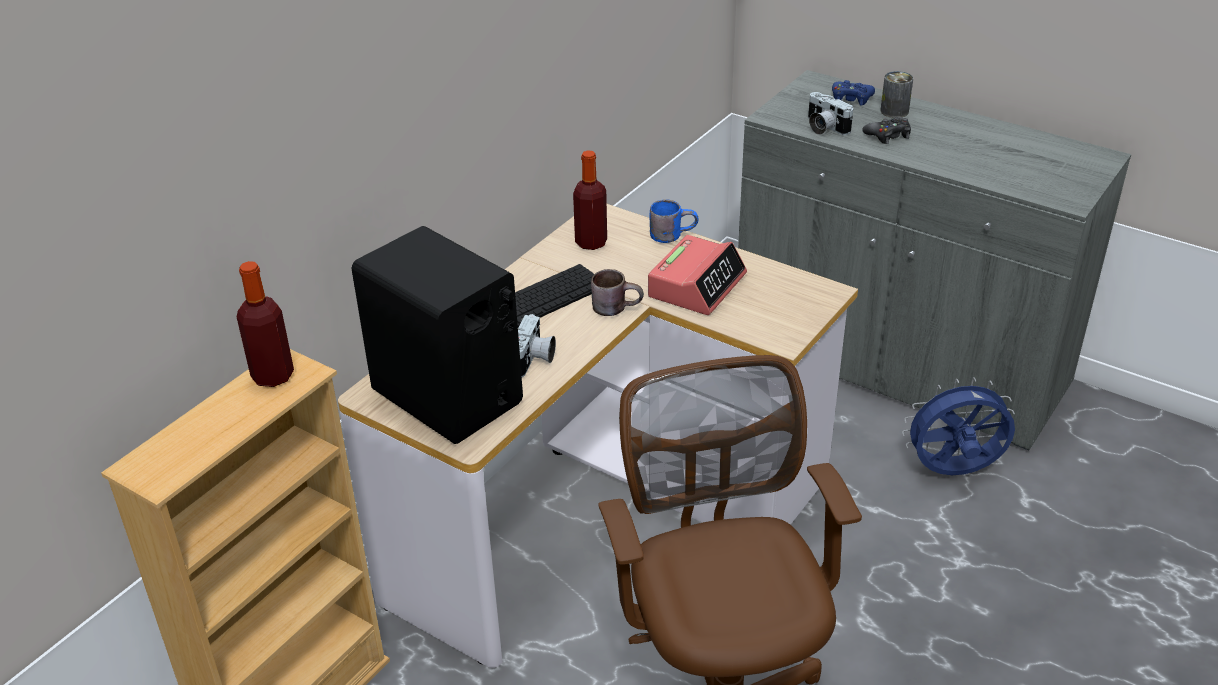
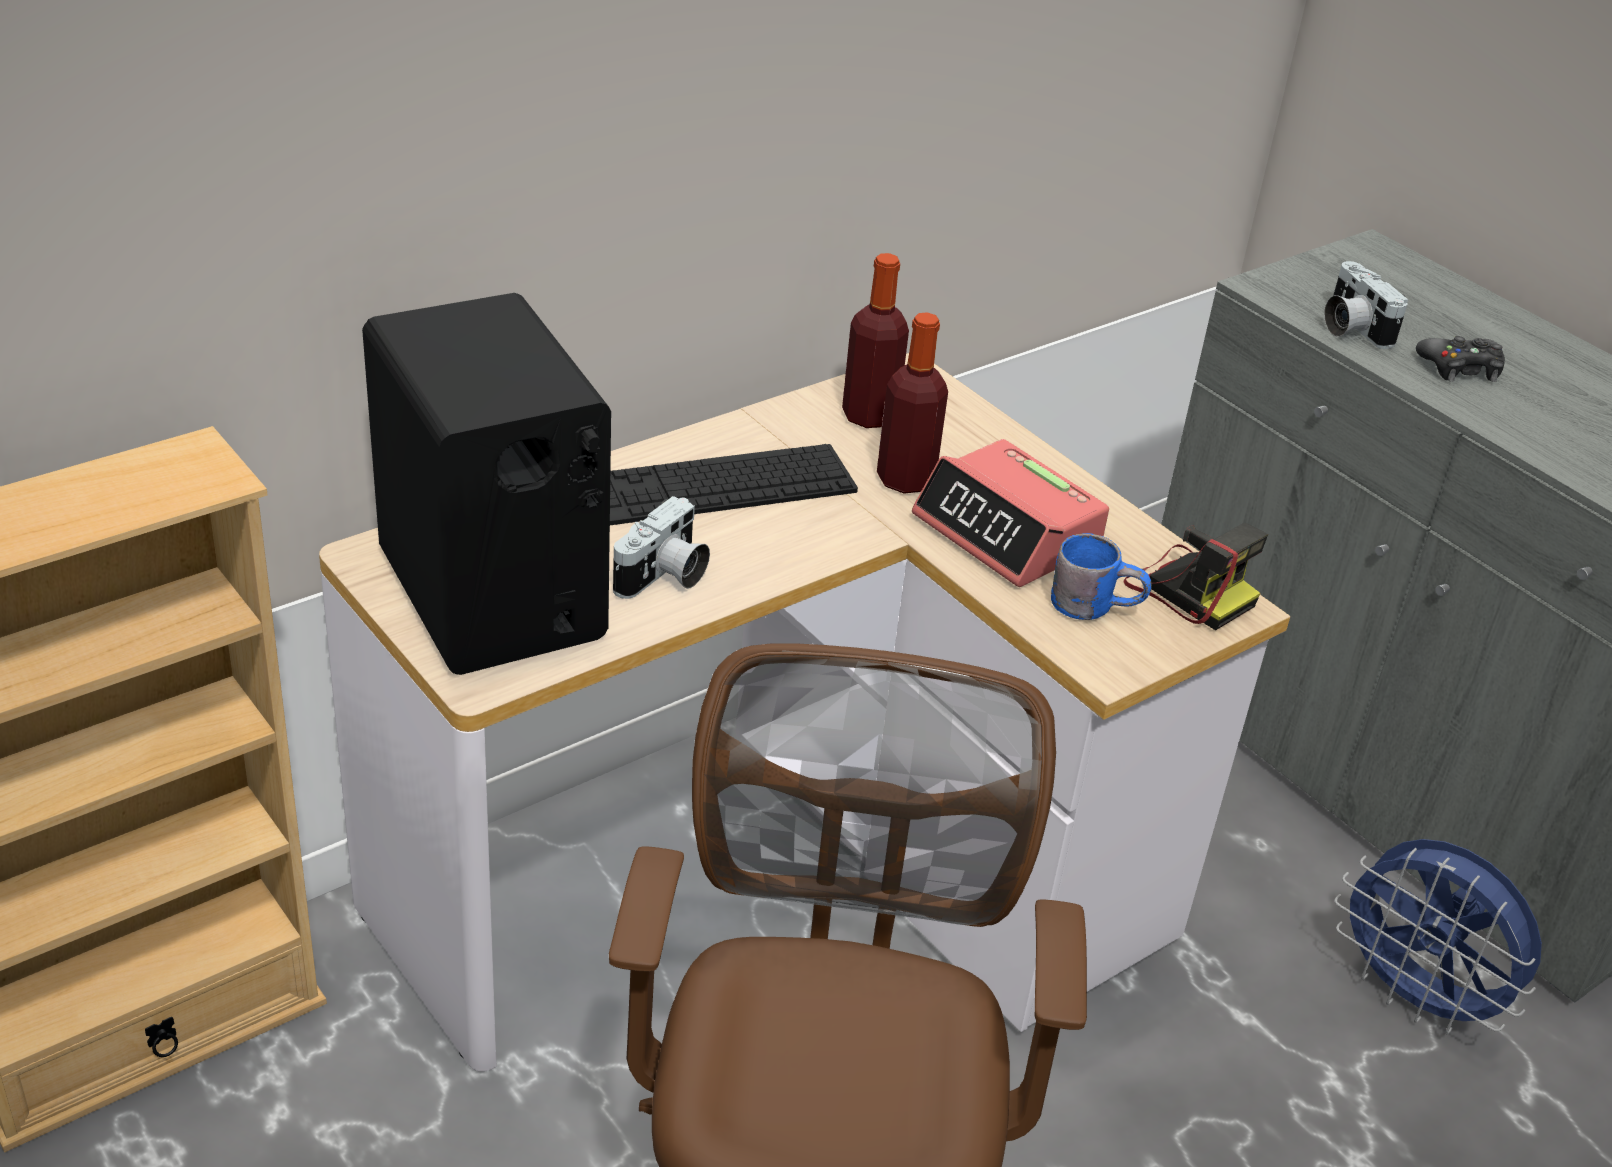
camera: 15 degrees right, 0 degrees up
(272, 376) = (162, 468): bottle -> bottle (905, 479)
(616, 307) = (851, 529): brown mug -> none
(671, 234) = (1011, 438): blue mug -> blue mug (1094, 604)
(697, 285) = (1008, 532): alarm clock -> alarm clock turned 90 degrees clockwise
(802, 289) = (1188, 589): none -> camera
(851, 98) = (1426, 292): blue game controller -> none
(894, 111) = (1493, 332): can -> none
(953, 473) = (1416, 999): blue fan -> blue fan turned 150 degrees counterclockwise

